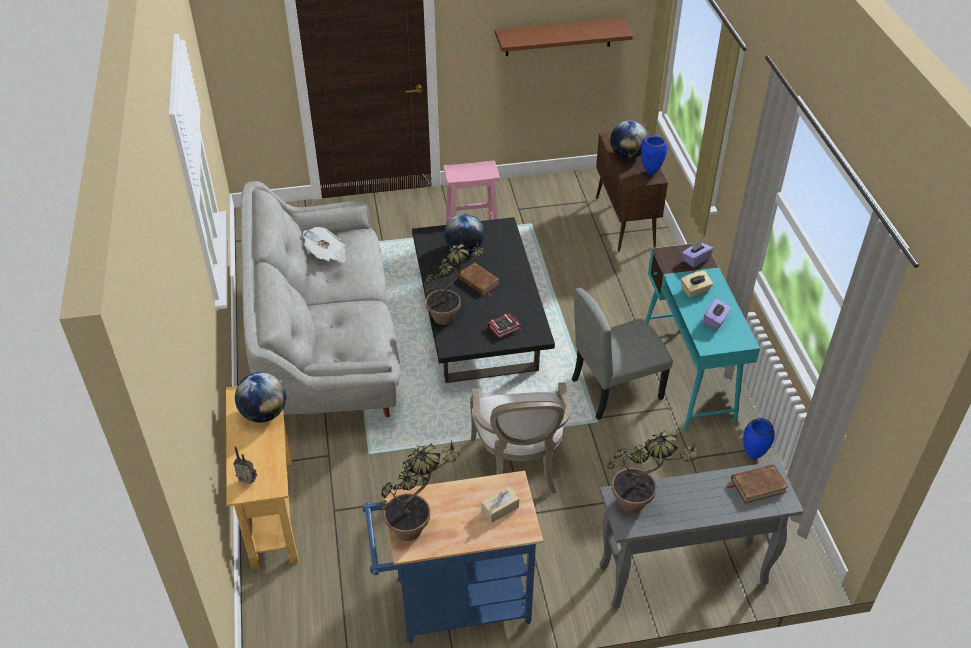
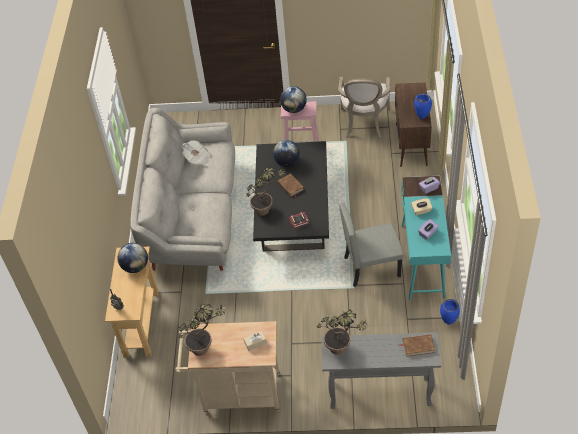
camera: 15 degrees right, 5 degrees up
(454, 604) = (236, 393): blue cart -> beige cart
(519, 468) = (296, 313): armchair -> armchair (364, 124)
(558, 37) = (369, 17): brown shelf -> none
(627, 155) = (410, 102): globe -> globe (294, 109)

